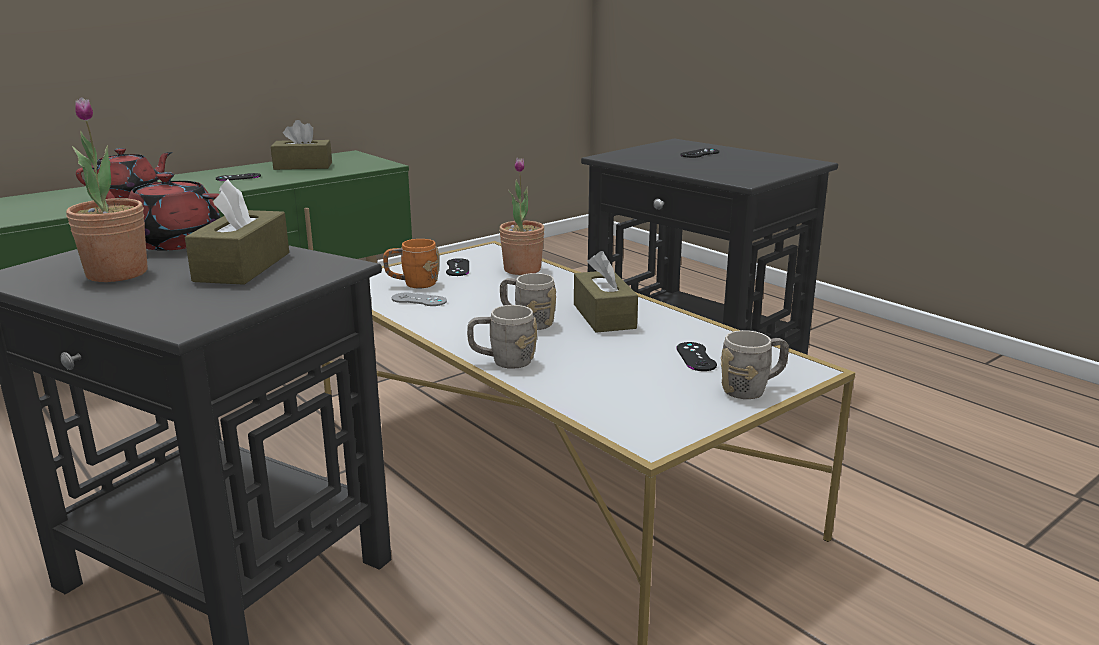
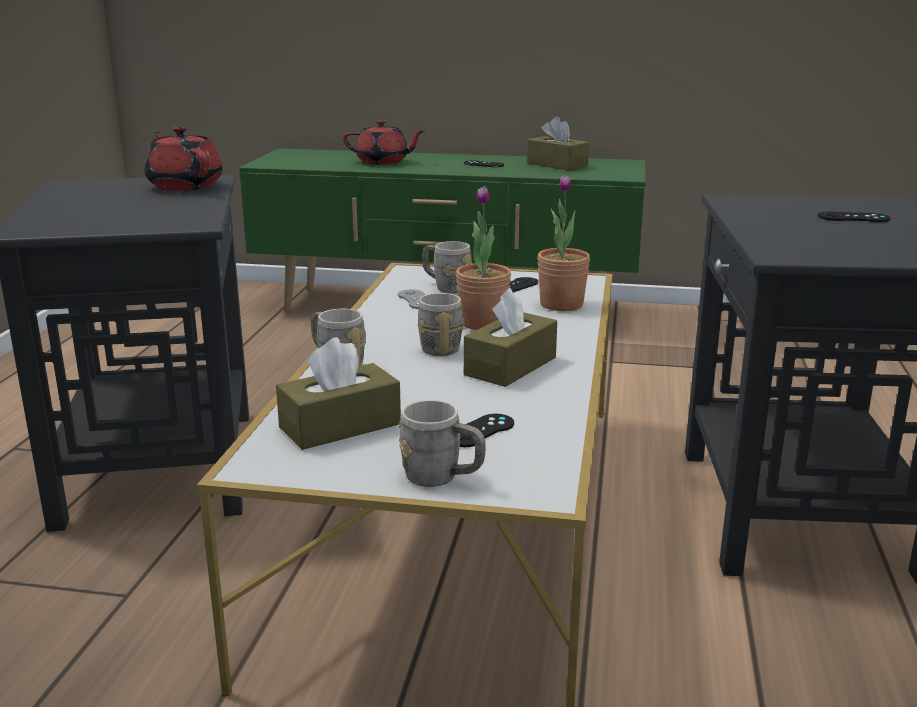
camera: 50 degrees right, 0 degrees up
(117, 273) = (100, 196): potted plant -> potted plant (482, 323)
(242, 267) = (155, 209): brown tissue box -> brown tissue box (340, 426)
(413, 284) = (446, 287): orange mug -> grey mug

